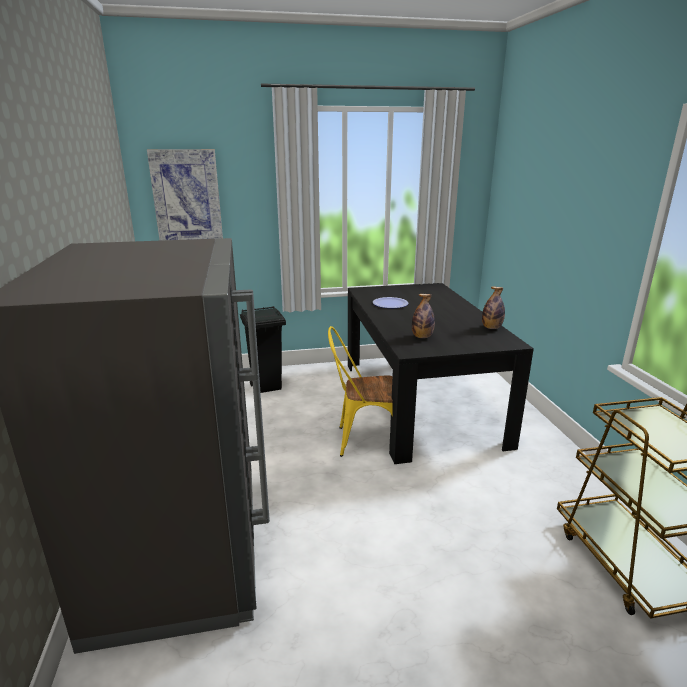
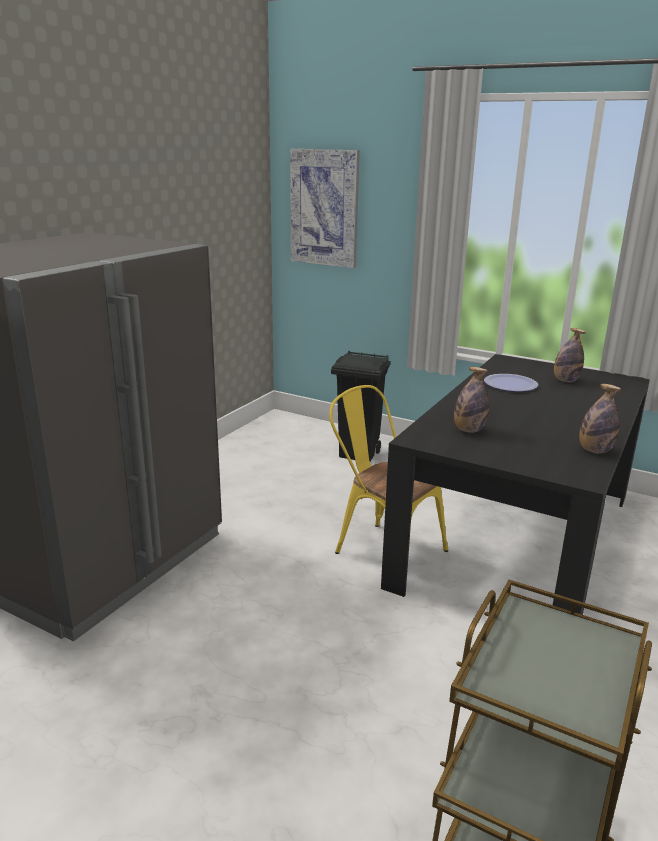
camera: 40 degrees right, 0 degrees up
(410, 294) = (565, 380): none -> bottle

